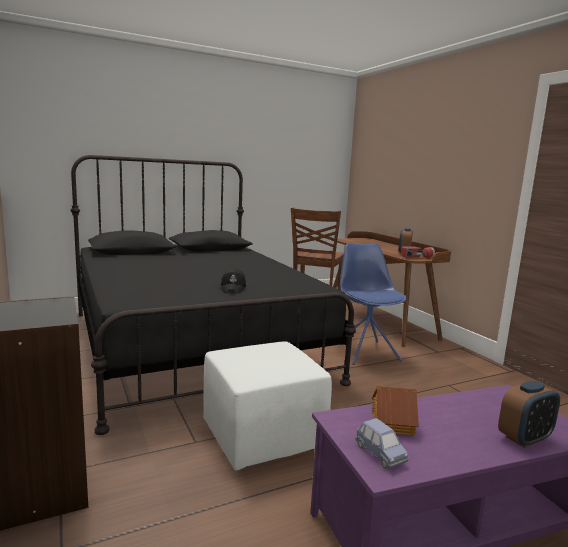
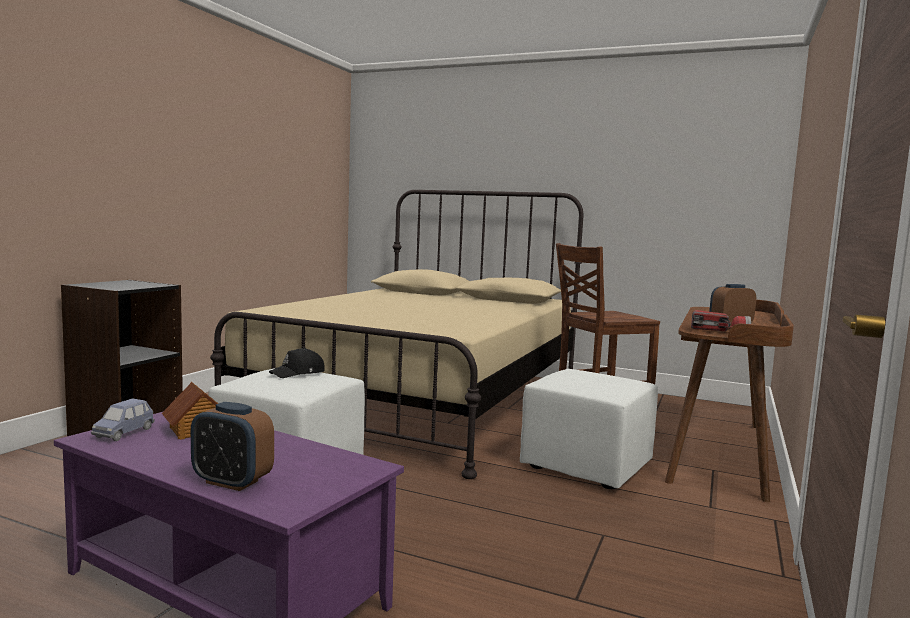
camera: 50 degrees right, 5 degrees down
(193, 344) = (420, 401): black bed -> beige bed
(233, 287) = (375, 318): black cap -> black cap (298, 373)
(365, 352) = (588, 466): blue chair -> white ottoman

